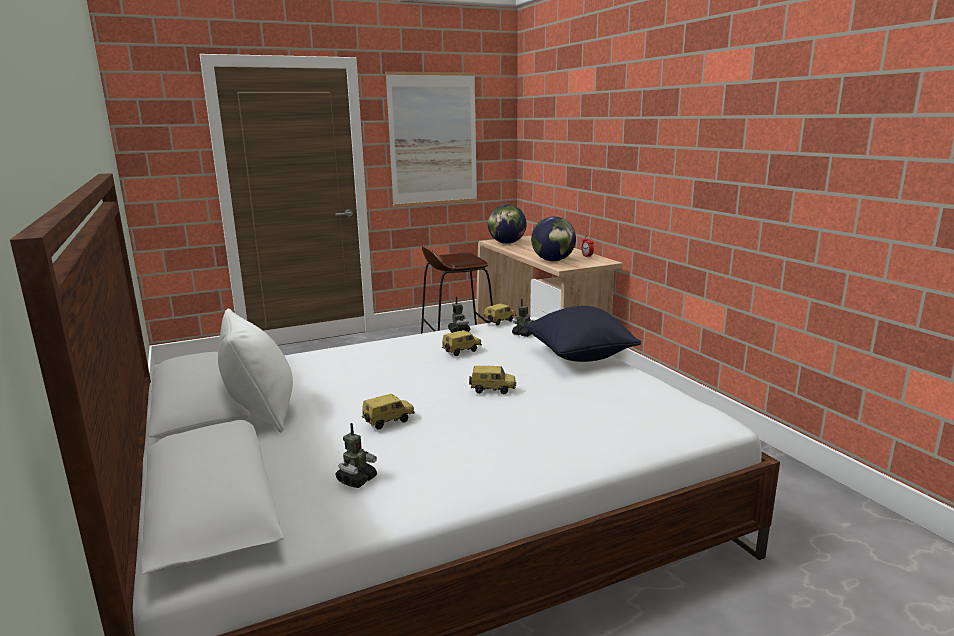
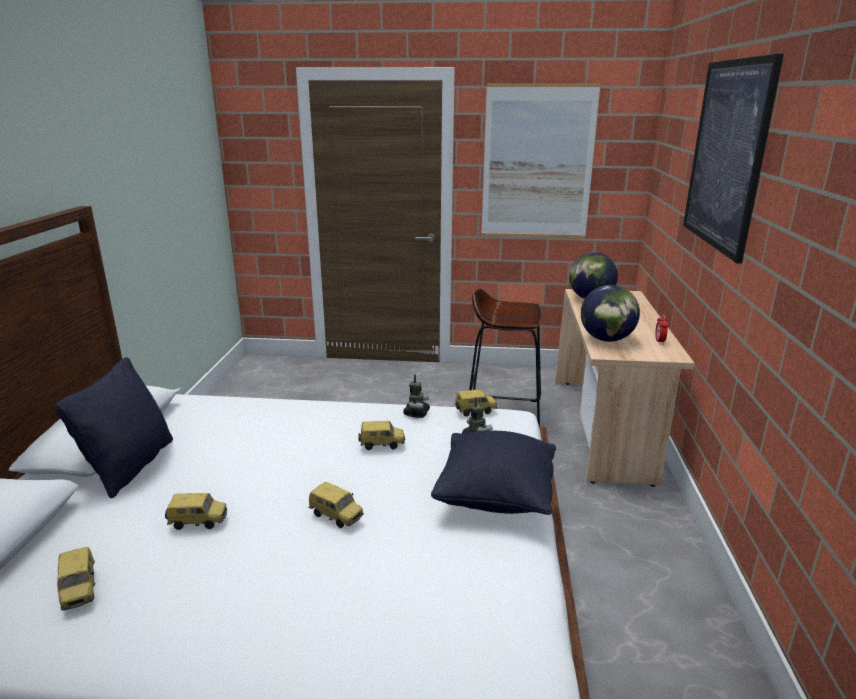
camera: 30 degrees right, 5 degrees up
(261, 412) = (130, 466): white pillow -> black pillow
(356, 480) = (81, 591): toy robot -> toy car
(618, 111) = (726, 155): none -> picture

